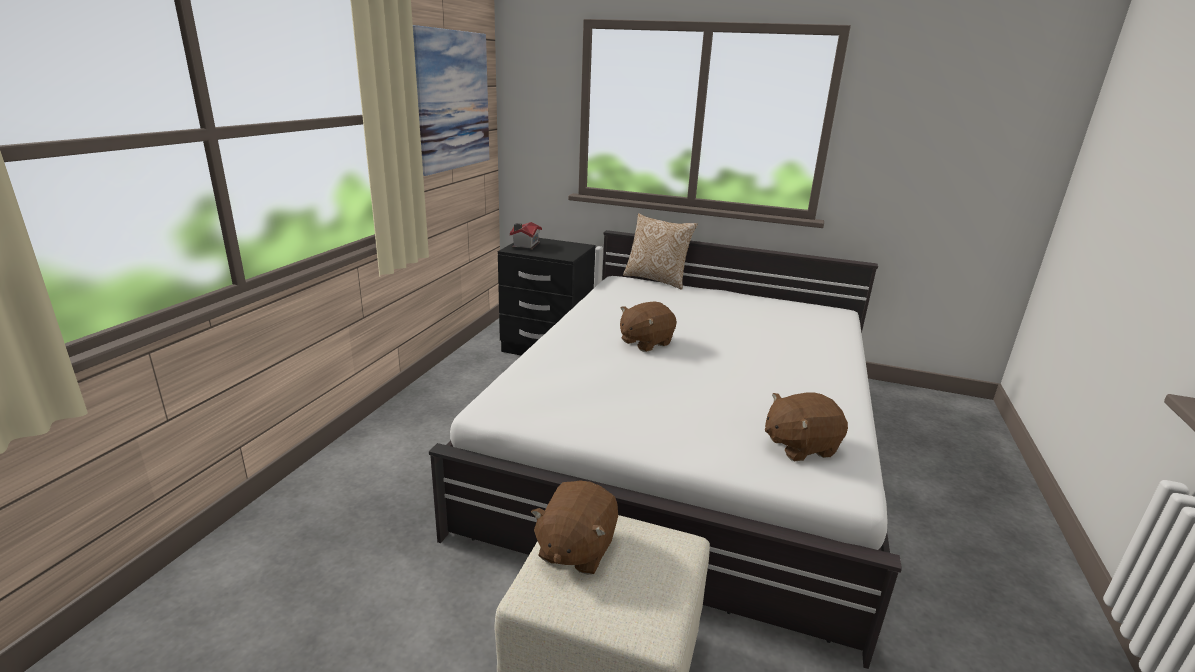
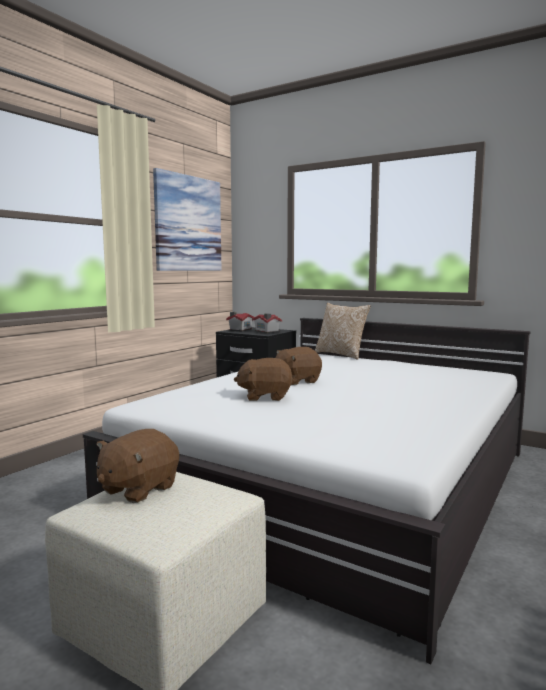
camera: 15 degrees right, 15 degrees down
(562, 250) = (266, 331): none -> toy house
(799, 446) = (380, 436): brown plush toy -> brown plush toy (265, 396)

